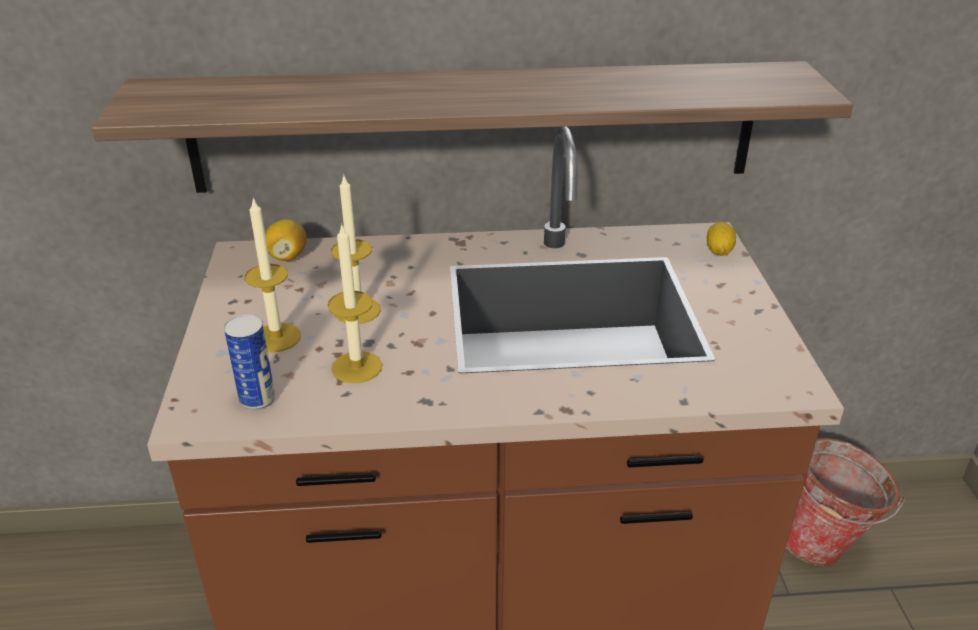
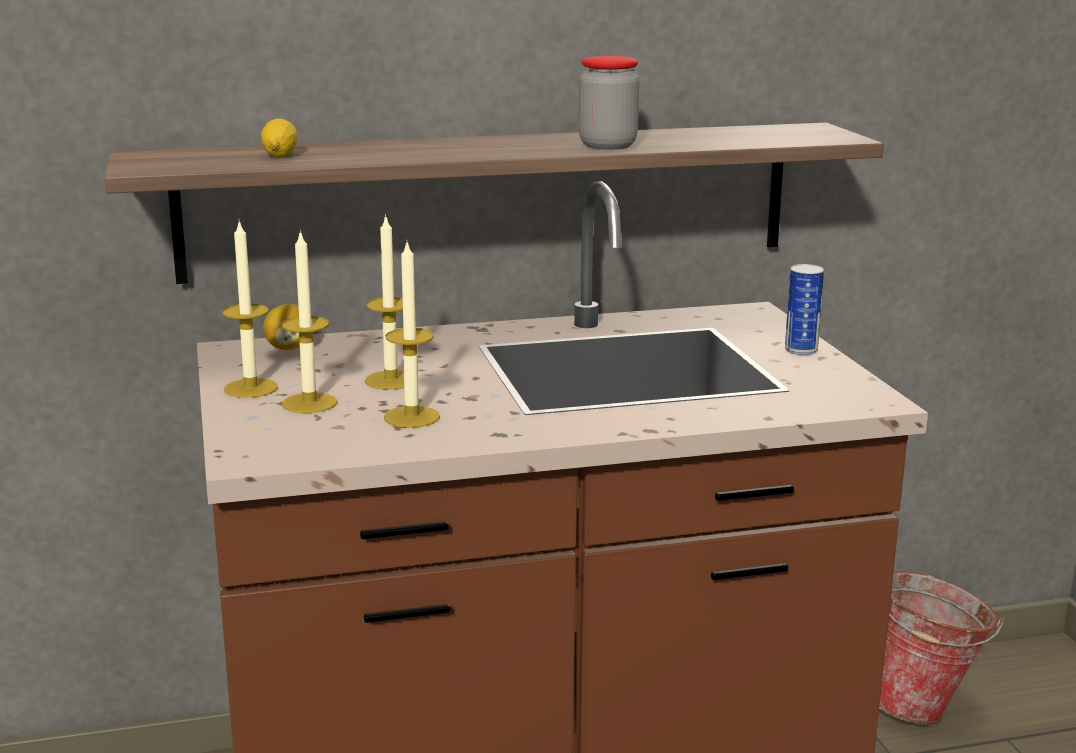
camera: 10 degrees left, 15 degrees down
(235, 311) = (251, 388): none -> candle
(257, 400) = (313, 444): can -> can (801, 350)
(575, 95) = (607, 145): none -> jar
(719, 250) = (765, 320): lemon -> lemon (280, 155)

